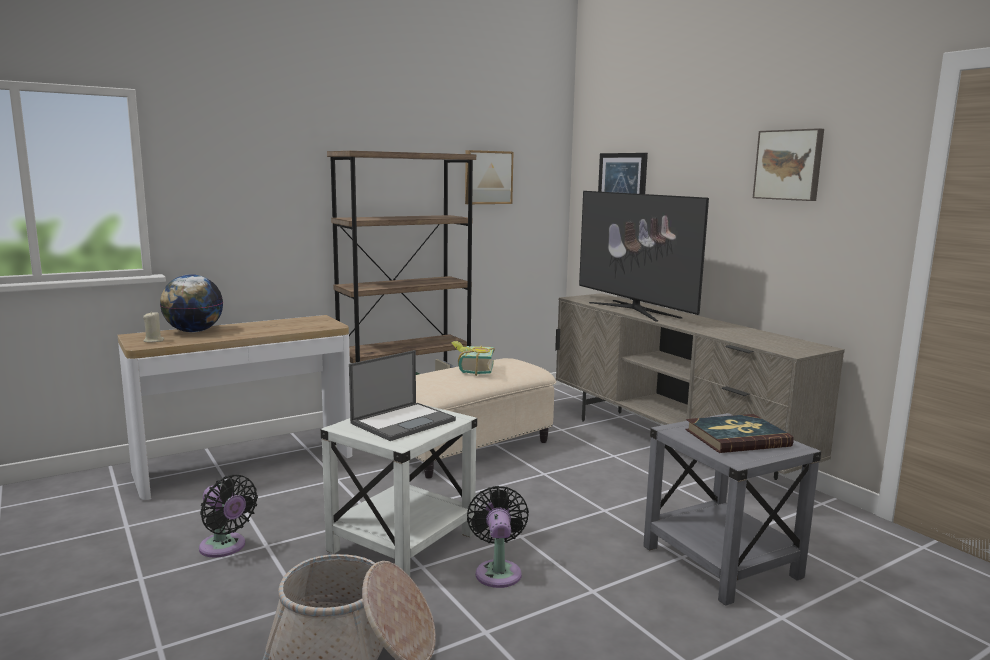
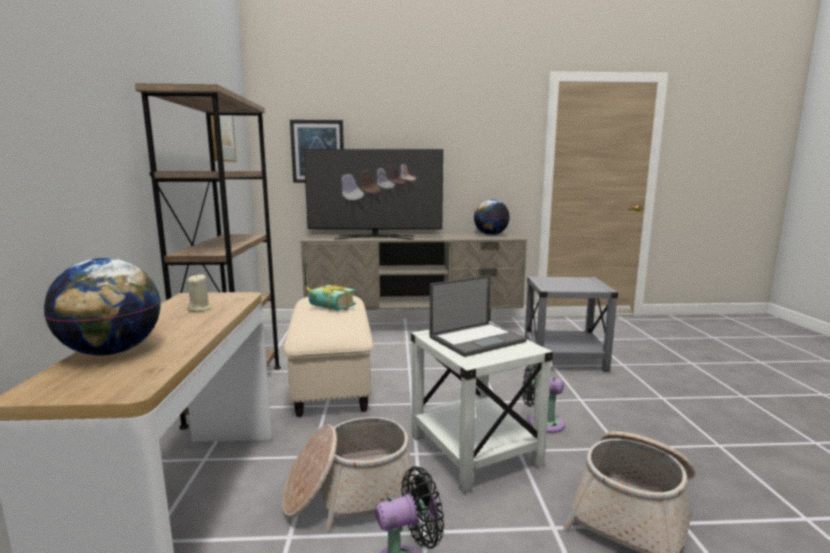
camera: 60 degrees left, 0 degrees up
(154, 341) = (113, 379): beige candle -> beige candle (199, 309)
(297, 507) = (351, 494): none -> basket
(404, 421) = (477, 339): laptop -> laptop turned 75 degrees clockwise
(736, 438) = (570, 283): book -> none
(787, 341) = (490, 235): none -> globe
(789, 165) = (466, 129): picture -> none

